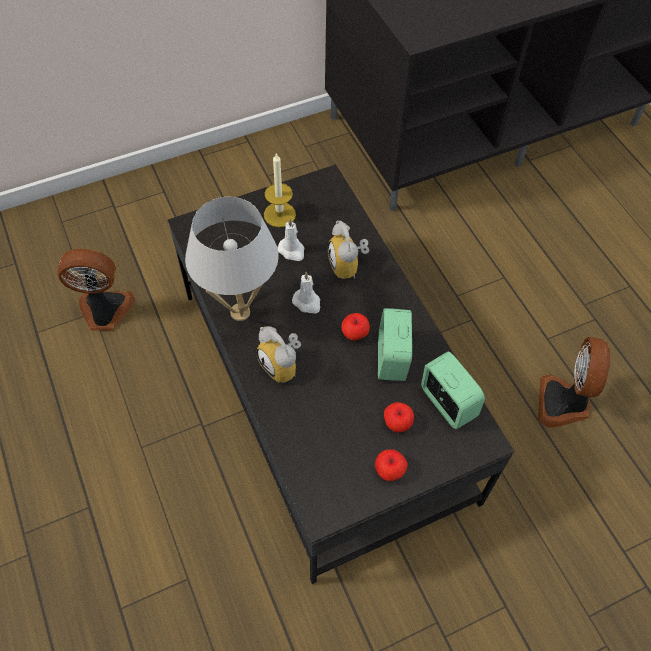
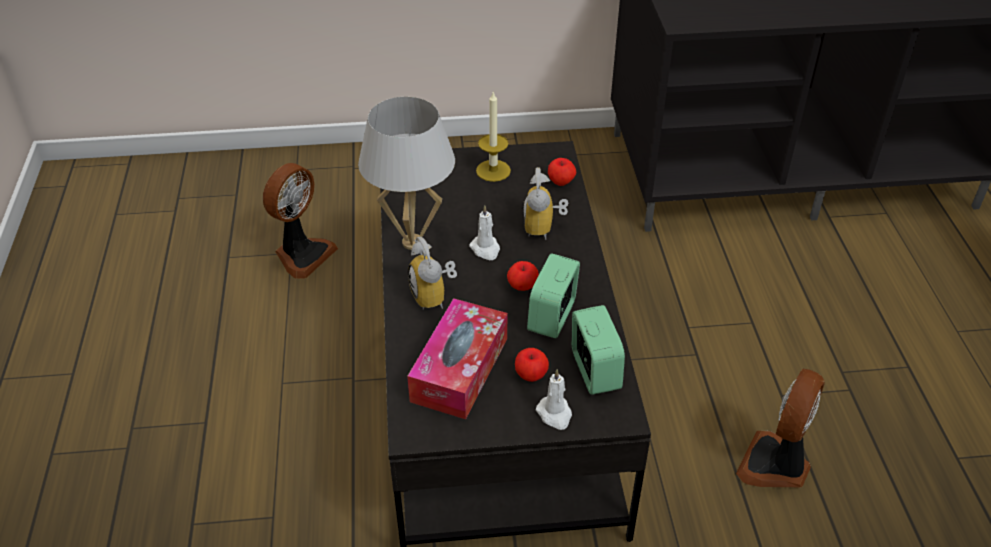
camera: 20 degrees right, 15 degrees down
(105, 311) = (302, 254): fan -> fan turned 105 degrees clockwise
(292, 251) = (491, 203): white candle -> white candle (555, 414)
(336, 435) = (459, 369): none -> tissue box
(389, 470) = (502, 414): apple -> apple (561, 182)

